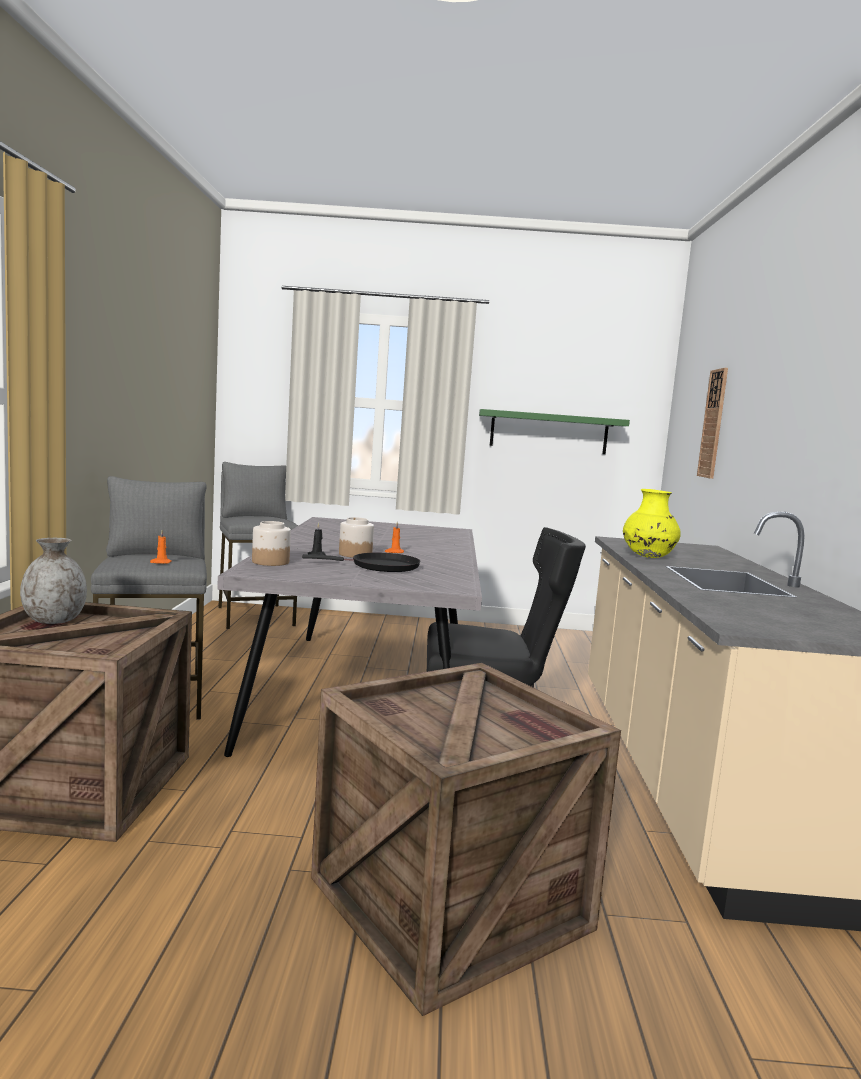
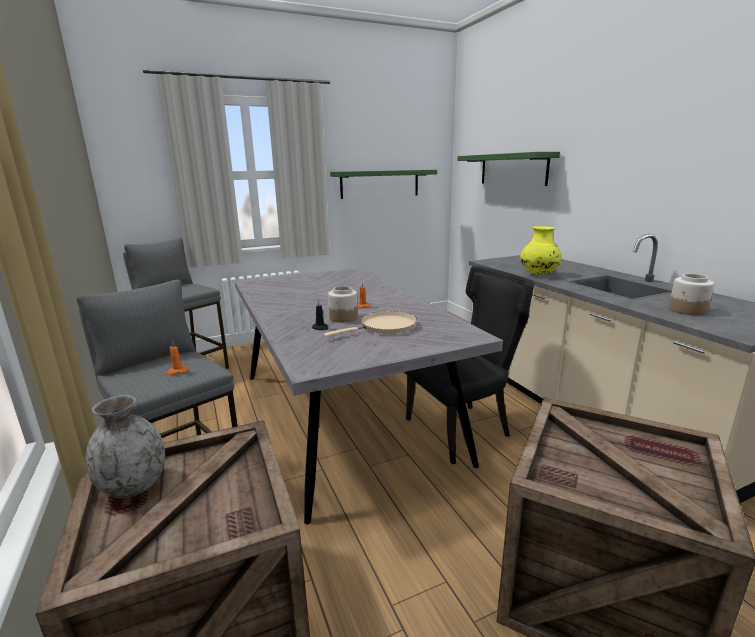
camera: 25 degrees left, 10 degrees up
(270, 562) = (302, 349): jar -> jar (687, 310)
(380, 566) = (385, 327): black frying pan -> beige frying pan
(713, 423) = (513, 169): wall clock -> green shelf

